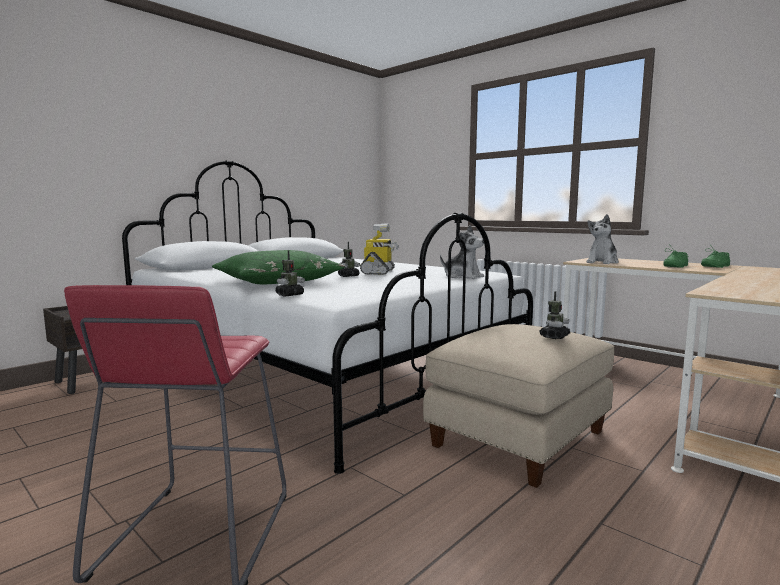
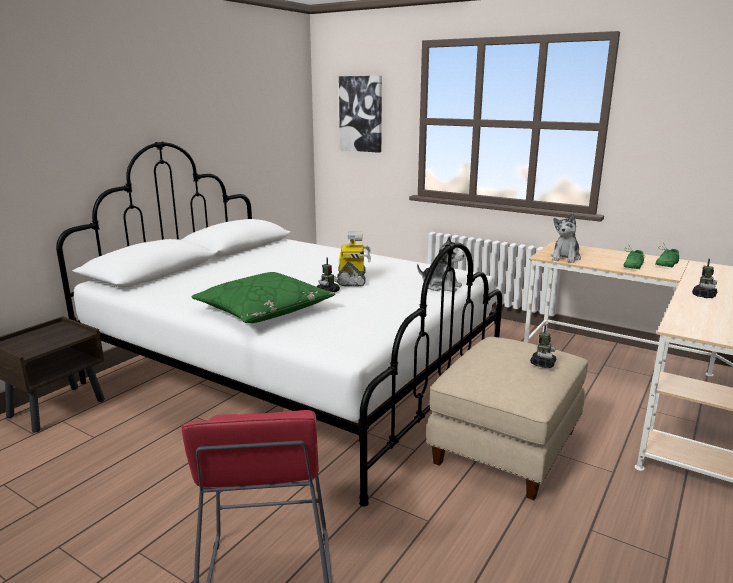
camera: 10 degrees left, 10 degrees up
(289, 295) = (299, 341): toy robot -> toy robot (703, 295)
(420, 157) = (361, 114): none -> picture

